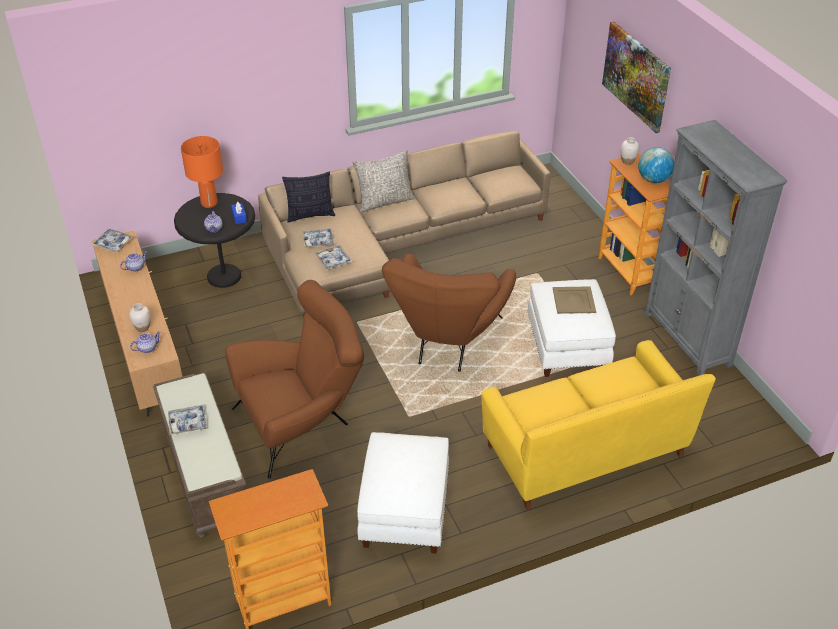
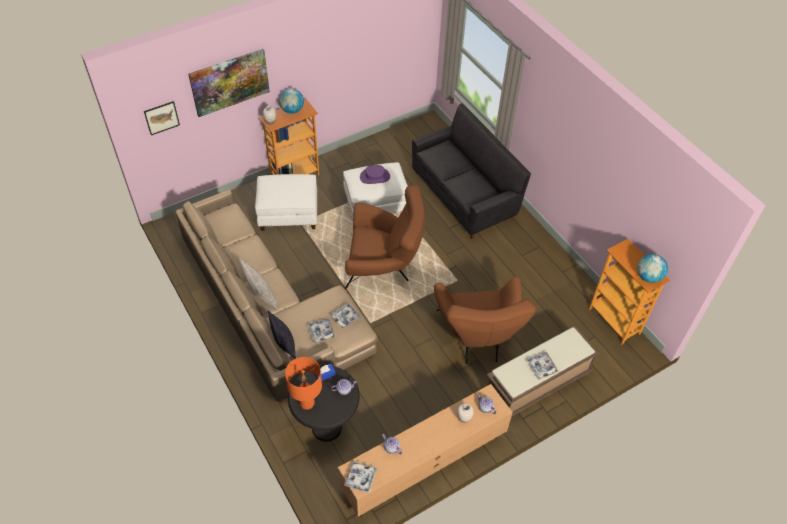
camera: 100 degrees left, 10 degrees up
(238, 510) = (648, 277): none -> globe
(302, 422) = (477, 338): brown armchair -> brown armchair turned 150 degrees counterclockwise
(404, 511) = (533, 274): white ottoman -> white ottoman (288, 215)
(573, 300) = (375, 177): beige tray -> purple hat
(584, 451) = (464, 196): yellow sofa -> black sofa
(585, 49) = (161, 118): none -> picture
(687, 339) = (359, 150): grey bookcase -> none

